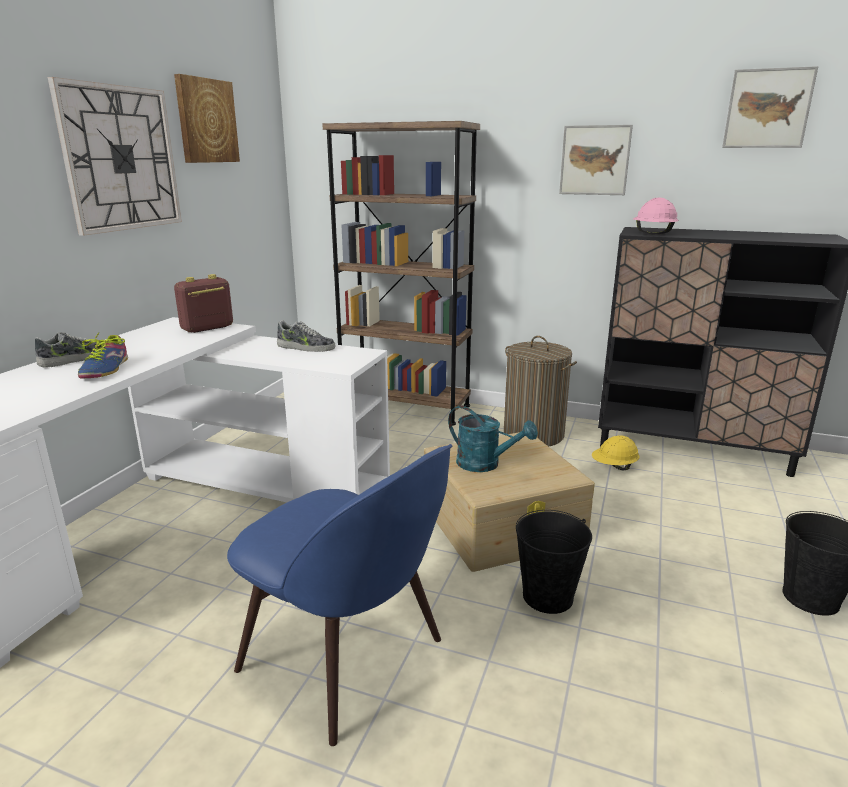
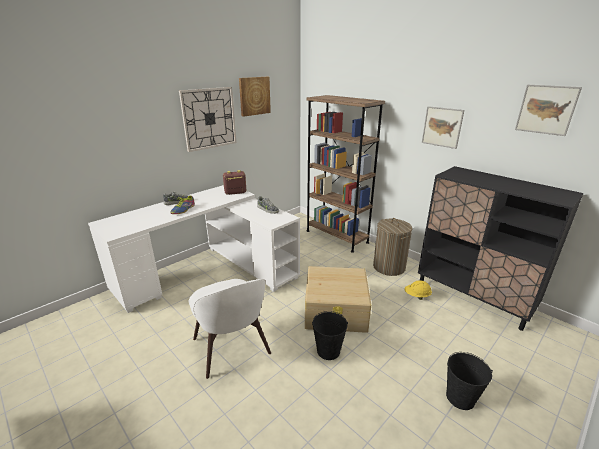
camera: 25 degrees right, 5 degrees up
(347, 659) = (232, 348): blue chair -> white chair
(485, 464) = (327, 282): turquoise watering can -> none
(653, 233) = (457, 176): pink hard hat -> none

